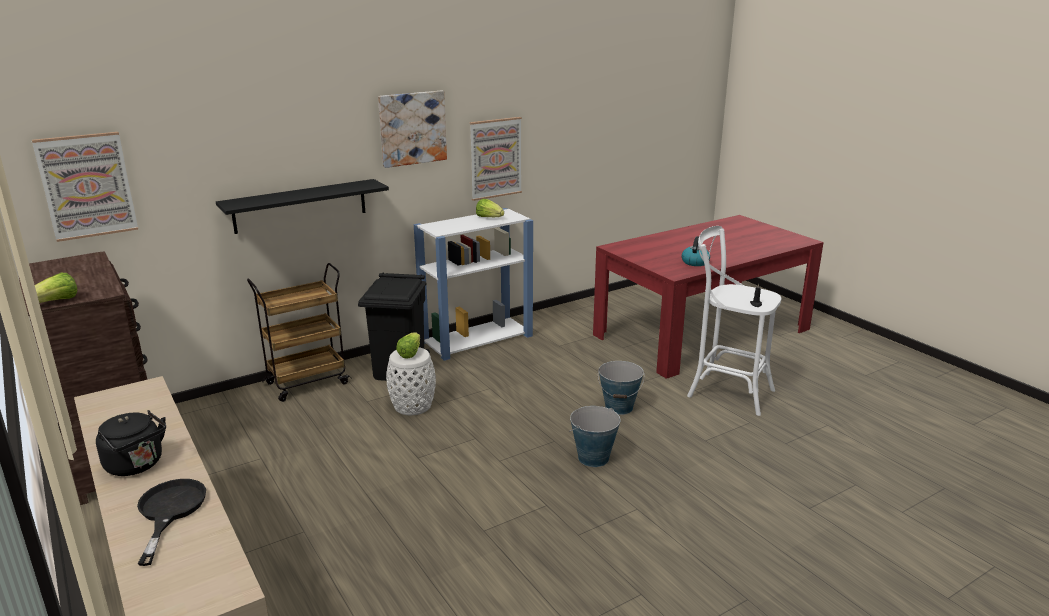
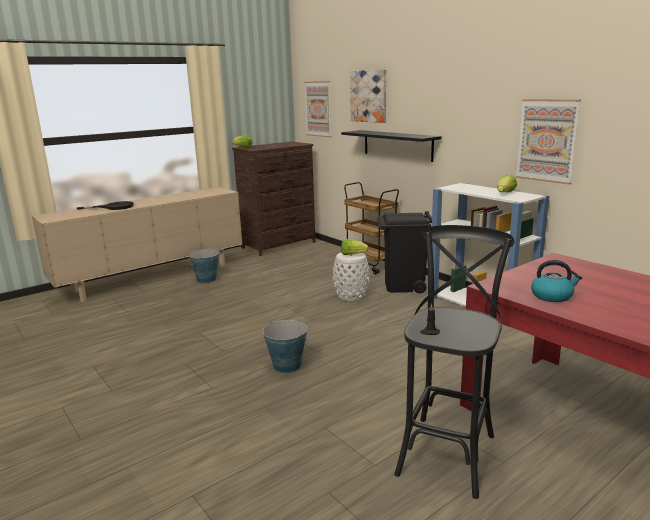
camera: 85 degrees right, 5 degrees down
(137, 465) = (154, 200): black kettle -> none
(412, 128) = (473, 98): picture -> picture (369, 96)
(619, 407) = (379, 376): bucket -> bucket (206, 280)
(726, 392) = (448, 450): white stool -> black stool

